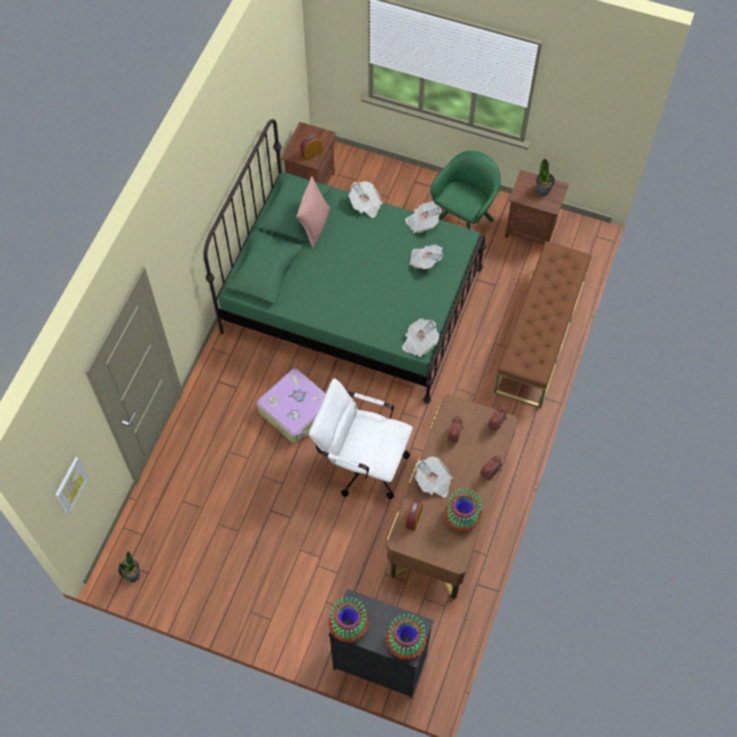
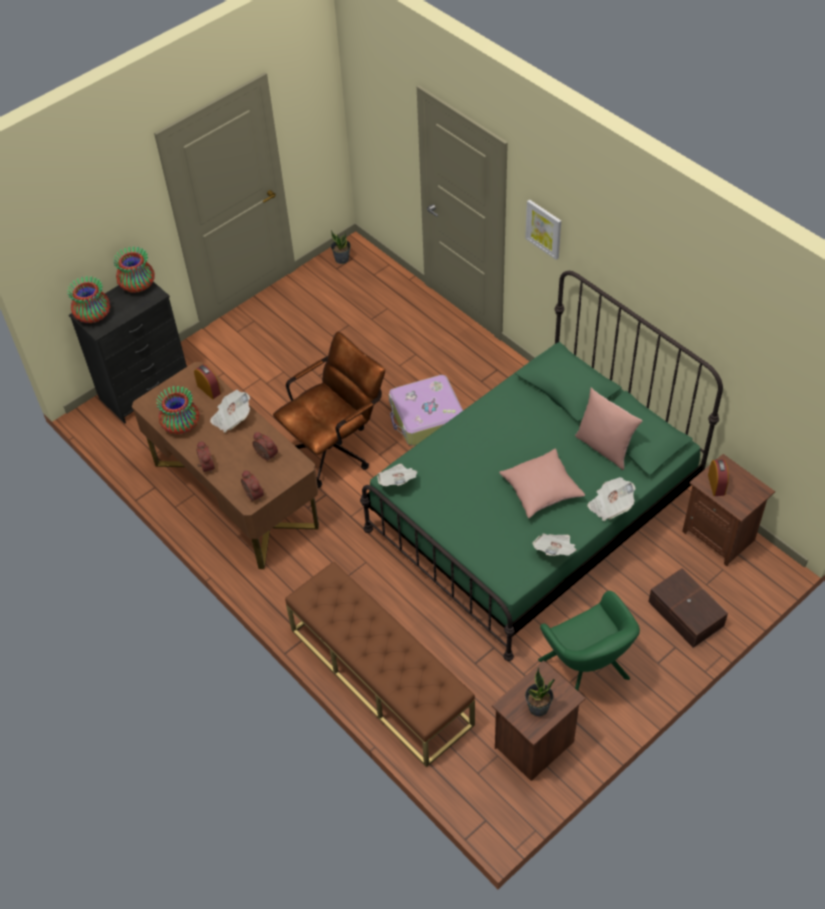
camera: 120 degrees right, 10 degrees down
(70, 485) = (370, 129): picture -> picture (544, 229)
(361, 463) = (336, 448): white office chair -> brown office chair
(375, 249) = (541, 490): none -> pink pillow
(387, 183) = (685, 615): none -> brown storage box
(424, 261) = (499, 530): newspaper -> none

